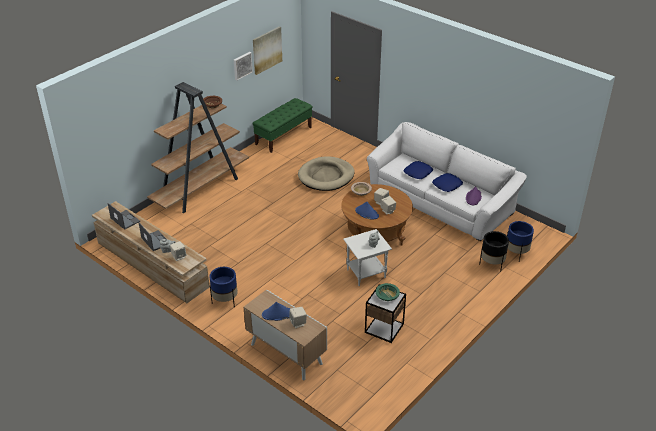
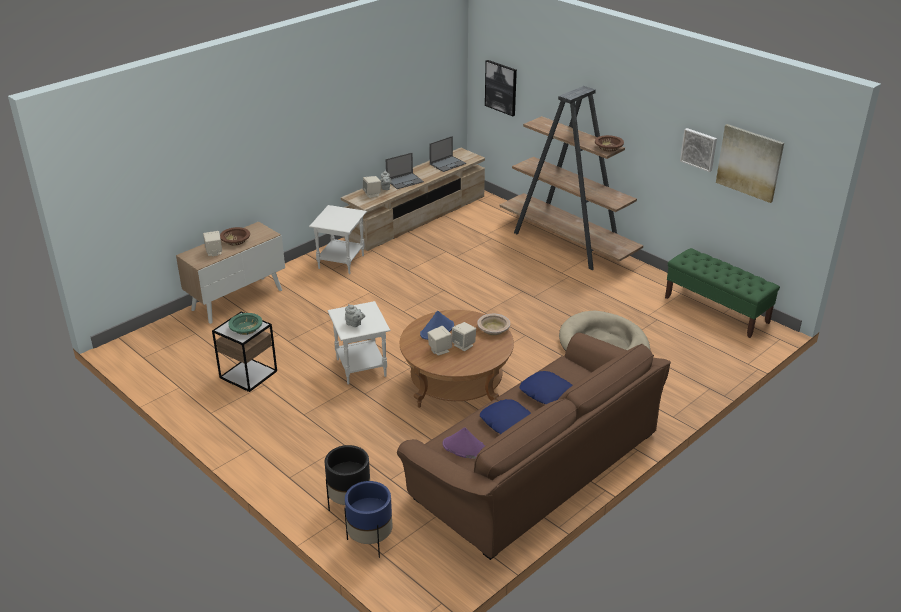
camera: 95 degrees right, 5 degrees down
(104, 143) = (501, 87): none -> picture
(225, 300) = (341, 261): blue planter -> white side table
(277, 314) = (235, 240): blue hat -> brown bowl
(440, 201) = (534, 465): white sofa -> brown sofa

